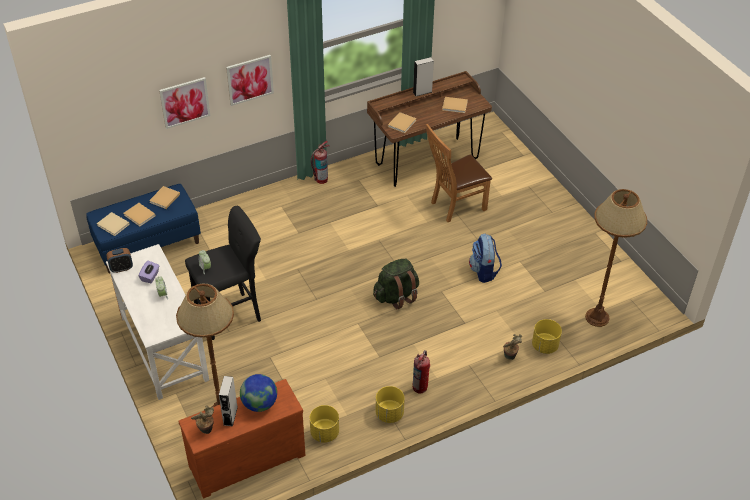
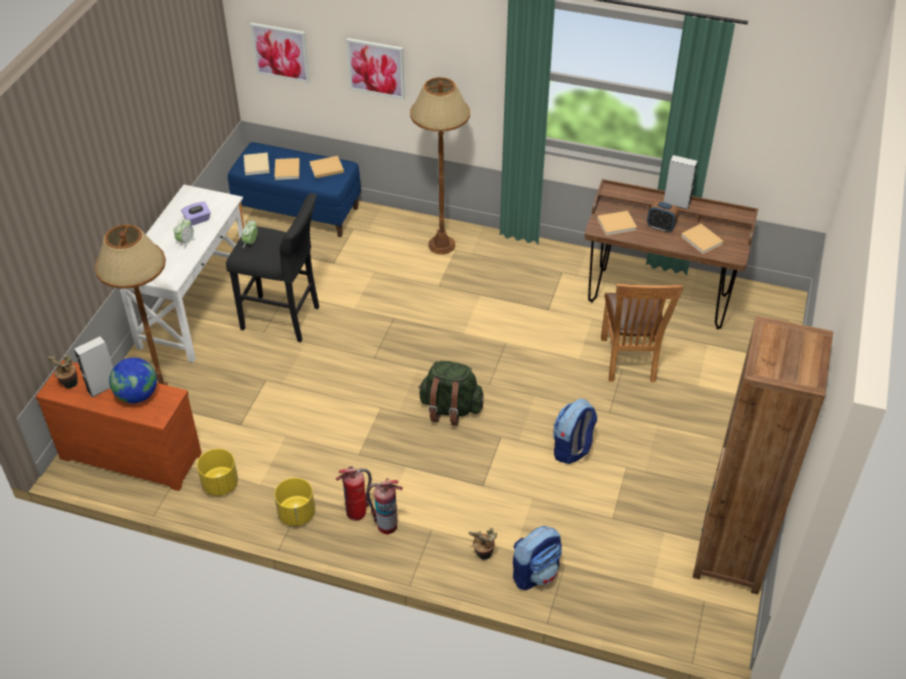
camera: 45 degrees right, 0 degrees up
(121, 268) = (186, 198): alarm clock -> alarm clock (661, 227)
(250, 79) = (459, 78): picture -> picture (280, 52)
(321, 179) = (525, 249): fire extinguisher -> fire extinguisher (387, 525)
(455, 206) = (629, 362): brown chair -> brown chair turned 105 degrees counterclockwise
(544, 345) = (535, 573): yellow planter -> backpack
(597, 317) = (635, 591): brown floor lamp -> brown floor lamp (441, 245)
(615, 268) = (731, 555): none -> brown bookcase

